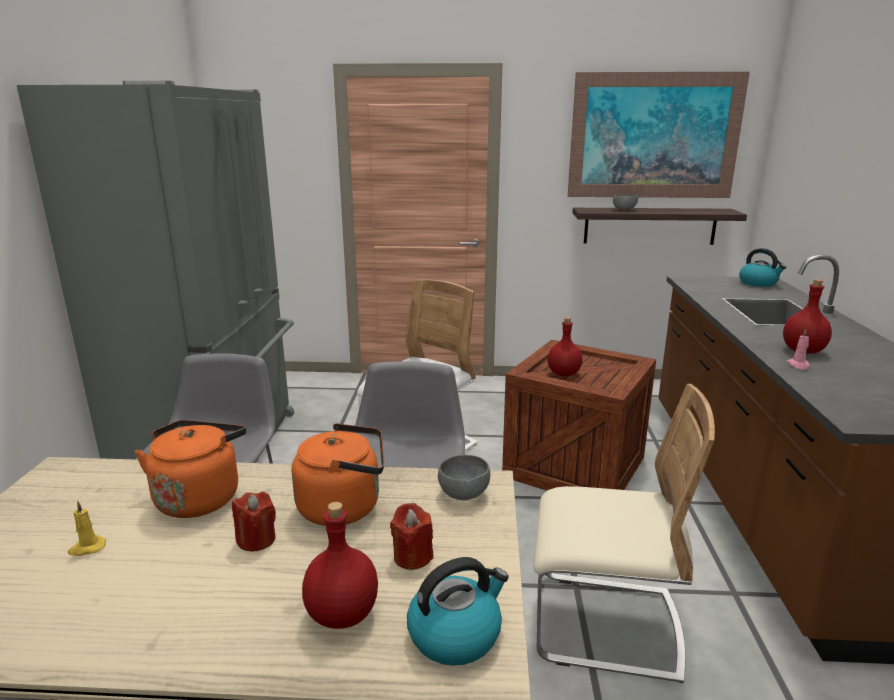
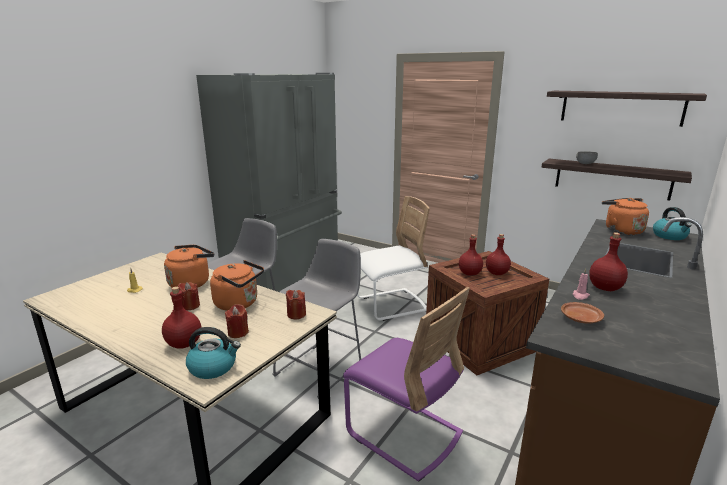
camera: 30 degrees right, 0 degrees up
(463, 494) = (296, 314): grey bowl -> red candle
(593, 366) = (497, 273): none -> red bottle
(605, 625) = (404, 433): beige chair -> purple chair
(654, 136) = (621, 107): picture -> shelf
(710, 284) = (621, 230): none -> orange kettle
(842, 391) = (580, 318): none -> brown plate

